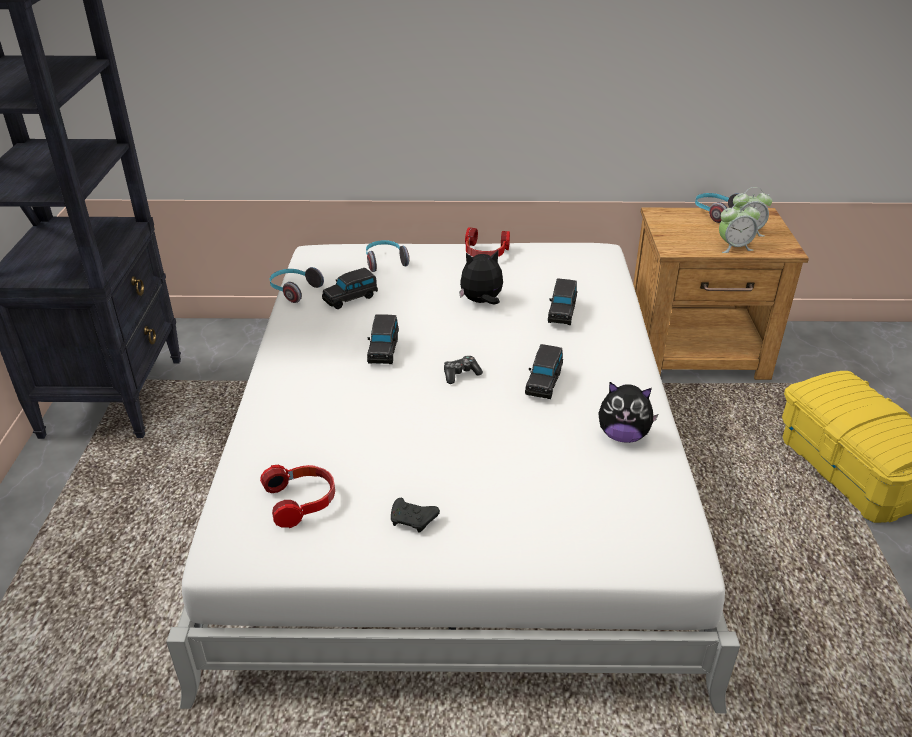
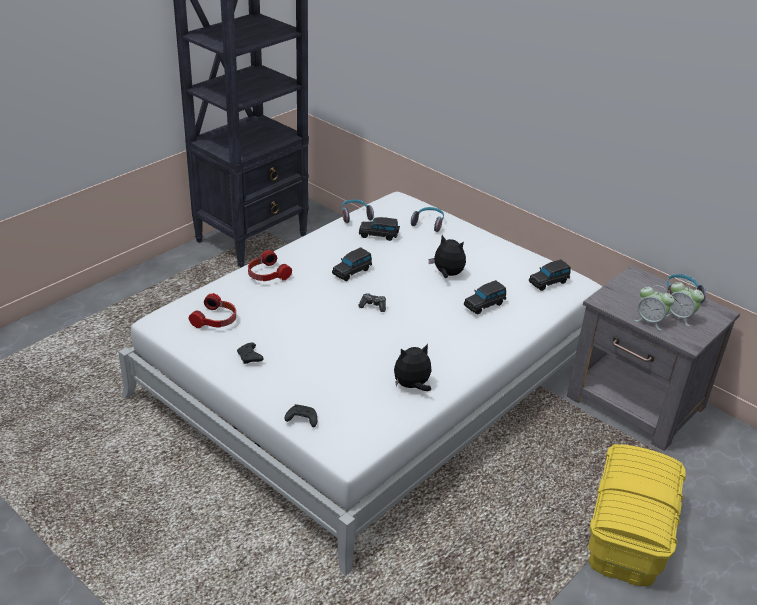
camera: 40 degrees right, 0 degrees up
(485, 253) = (495, 247): headphones -> headphones (267, 275)
(544, 382) = (413, 336): black toy car -> black toy car (549, 282)
(581, 553) = (301, 420): none -> black game controller
(623, 435) = (412, 386): plush toy -> plush toy turned 105 degrees clockwise
(698, 351) = (636, 403): brown nightstand -> grey nightstand

